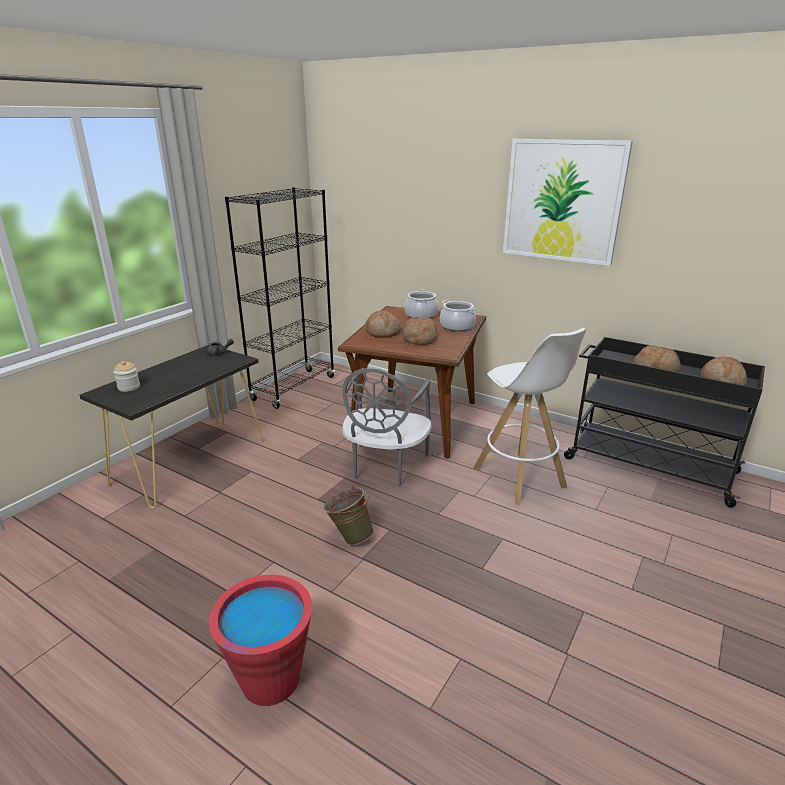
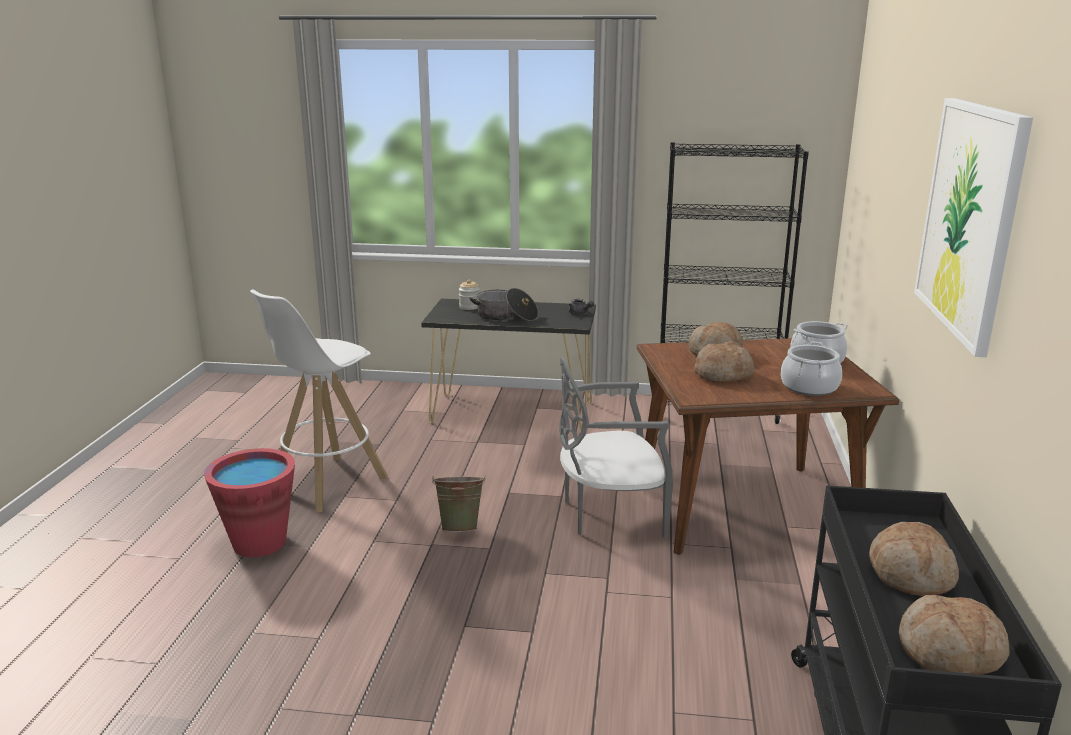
camera: 65 degrees right, 5 degrees down
(180, 379) = (505, 316): none -> cooking pot
(519, 478) = (688, 623): white stool -> white stool (327, 483)

